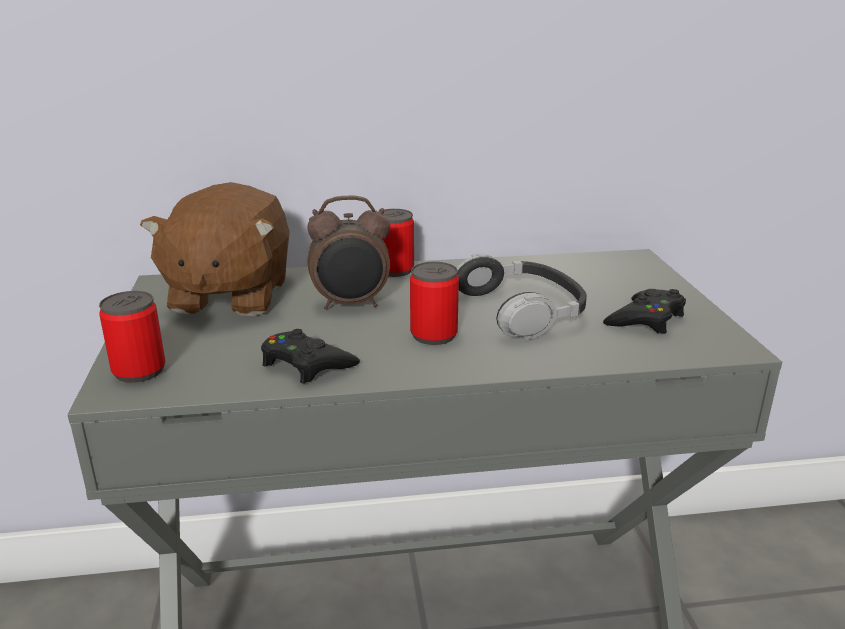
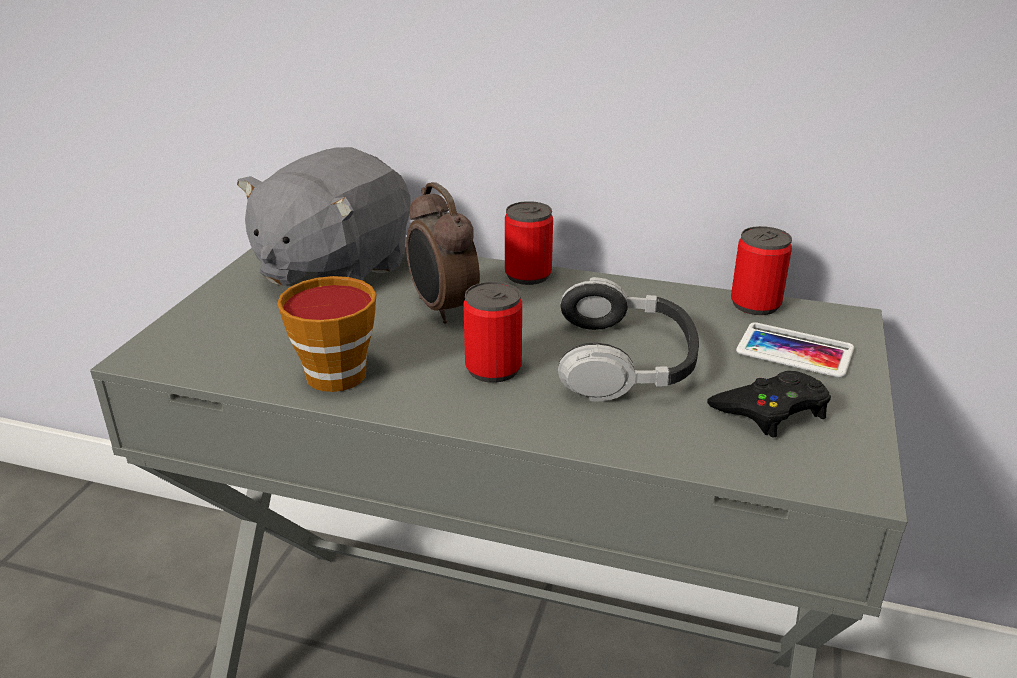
camera: 25 degrees right, 5 degrees up
(139, 371) = (182, 339): can -> can (755, 304)
(229, 296) = (333, 272): brown plush toy -> grey plush toy
(306, 364) = (333, 371): black game controller -> cup
(351, 304) = (442, 309): alarm clock -> alarm clock turned 45 degrees clockwise
(624, 282) = (794, 351): none -> phone

